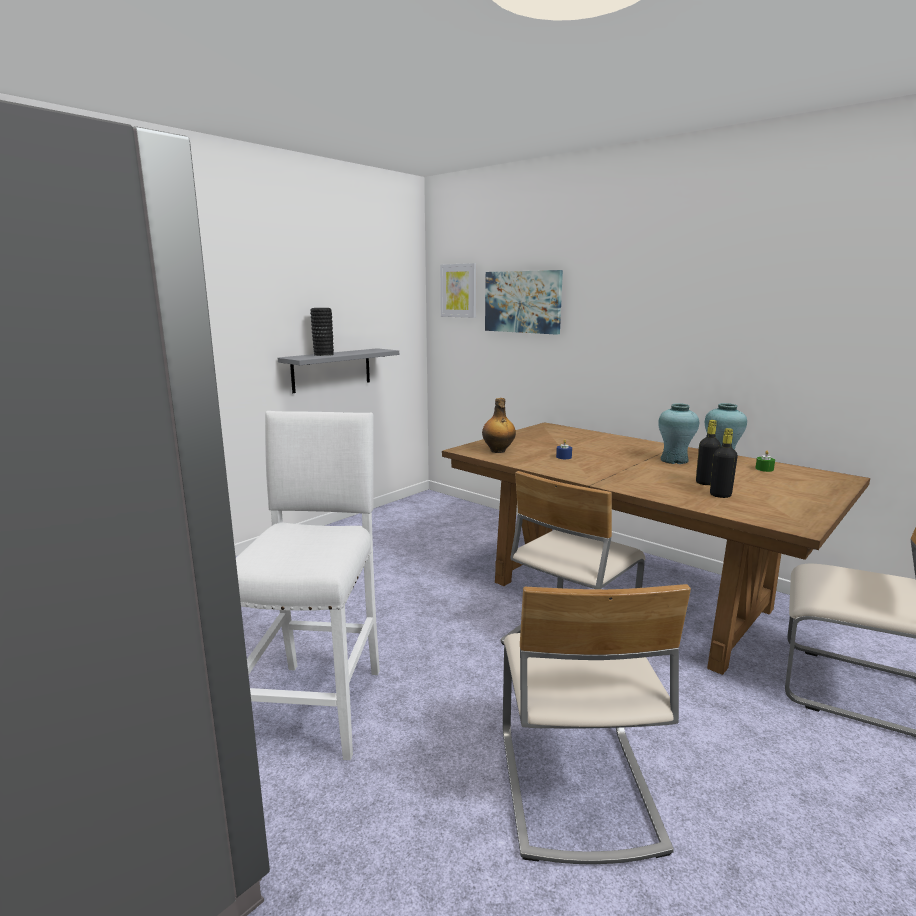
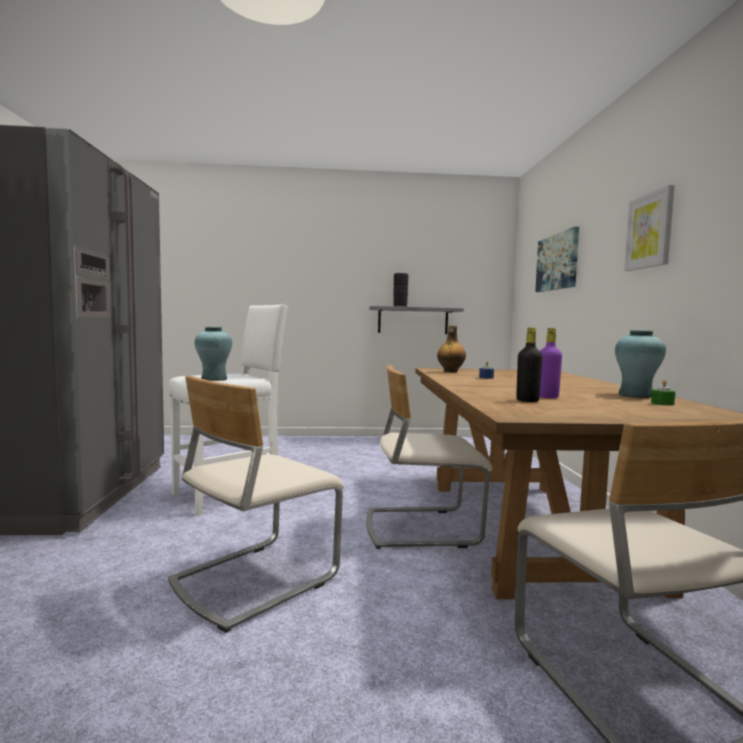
camera: 45 degrees right, 10 degrees down
(459, 290) = (528, 262): picture -> picture (650, 231)
(674, 460) = (581, 389): turquoise vase -> turquoise vase (214, 379)
(705, 483) = (547, 397): black bottle -> purple bottle

